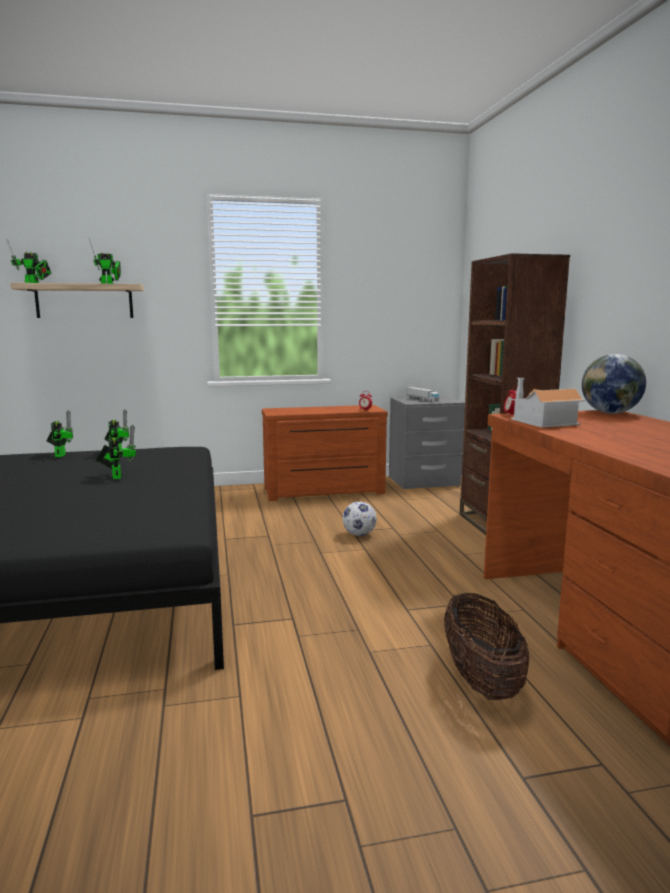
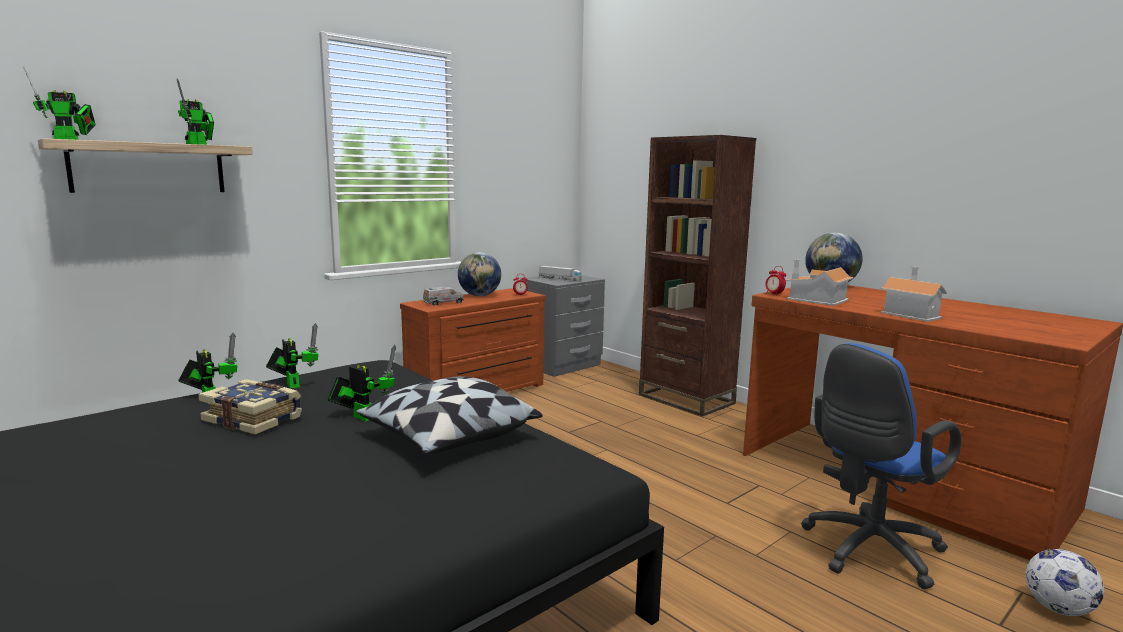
camera: 30 degrees left, 0 degrees up
(59, 468) = (254, 419): none -> book
(138, 495) = (448, 438): none -> pillow
(291, 410) = (443, 303): none -> toy truck
(331, 408) = (480, 295): none -> globe
(359, 534) = (580, 435): football -> football (1058, 609)
(481, 680) = (867, 551): basket -> blue office chair
(607, 440) = (910, 313): none -> toy house

